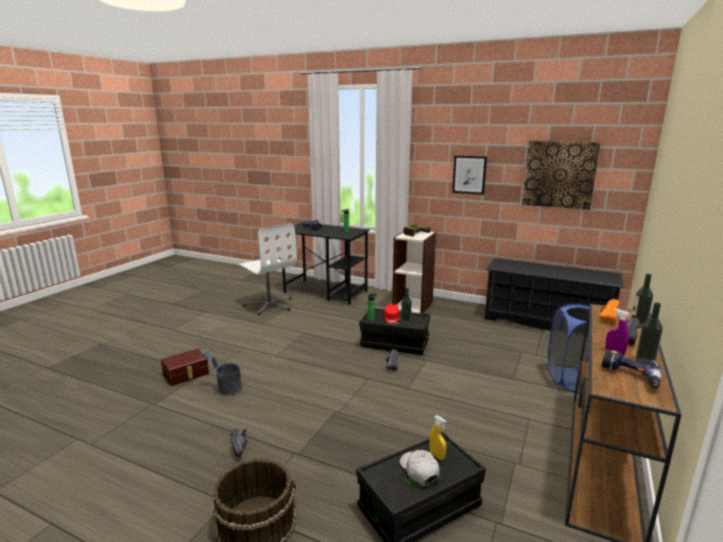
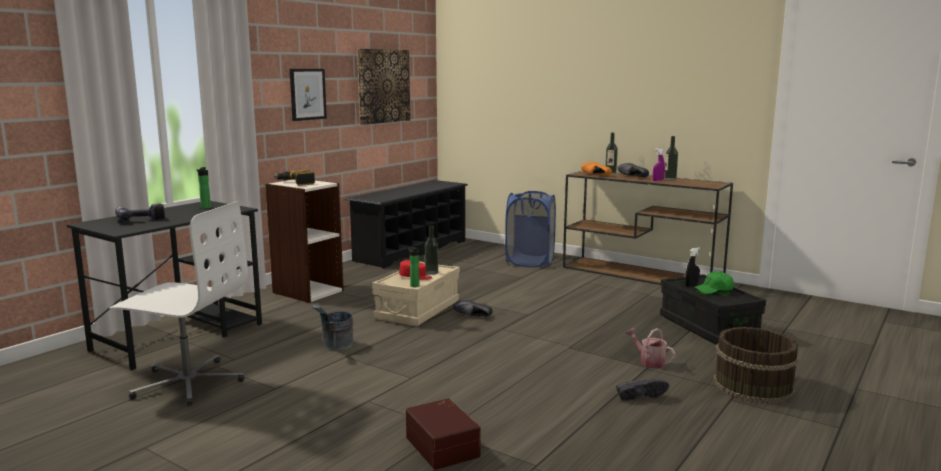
camera: 80 degrees left, 5 degrees down
(226, 389) = (503, 410): grey bucket -> grey bucket (335, 346)
(269, 305) = (188, 382): white office chair -> white office chair turned 45 degrees clockwise
(309, 455) = (649, 362): none -> watering can
(394, 343) = (418, 310): black storage box -> beige storage box
(419, 470) = (714, 290): white cap -> green cap
(437, 456) = (691, 285): yellow spray bottle -> black spray bottle
(629, 376) = (692, 182): power drill -> none

